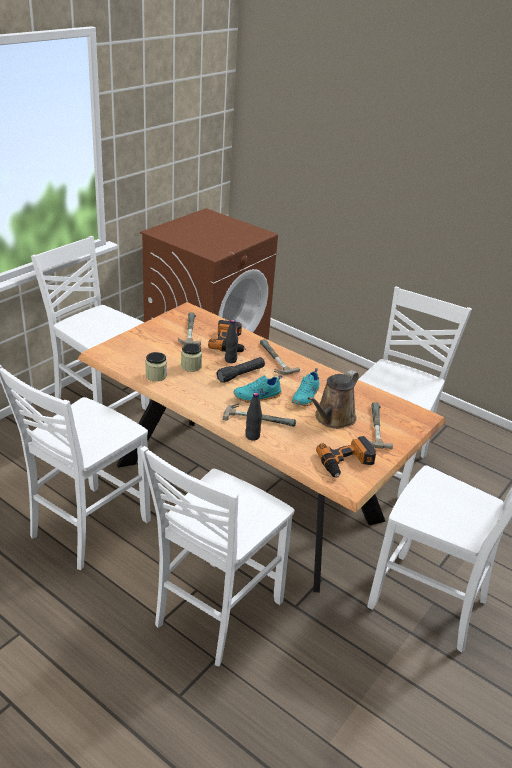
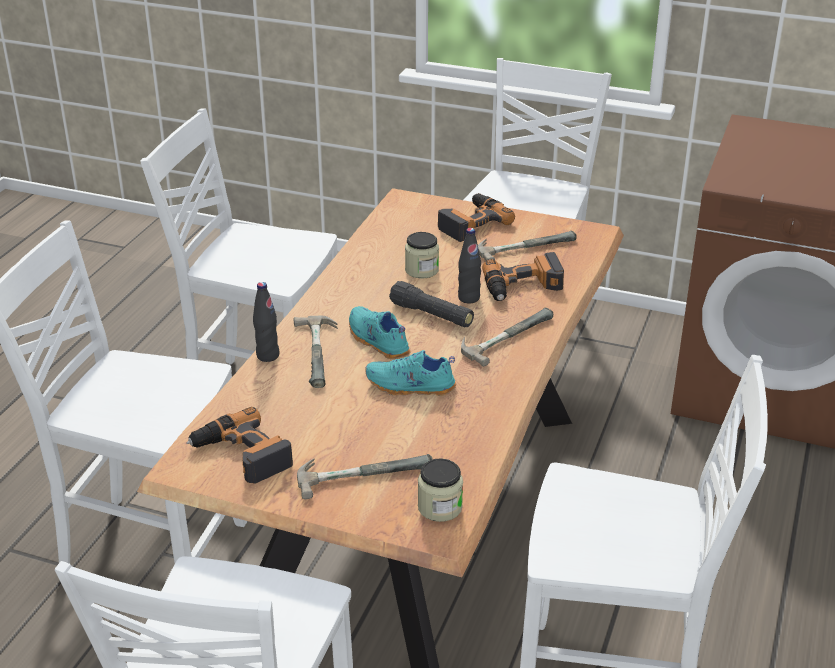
camera: 75 degrees right, 0 degrees up
(149, 339) = (471, 223): none -> power drill
(156, 375) = (374, 250): jar -> jar (440, 507)
(333, 419) = (361, 424): brown watering can -> none

